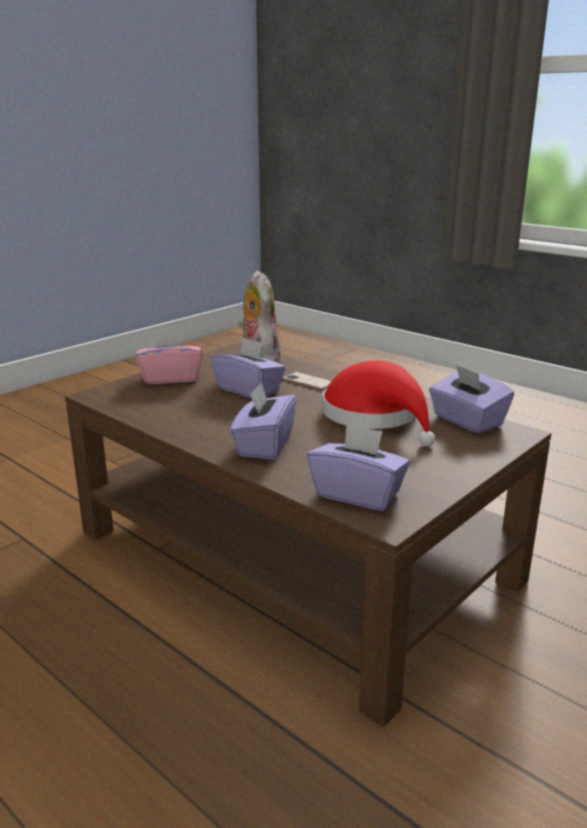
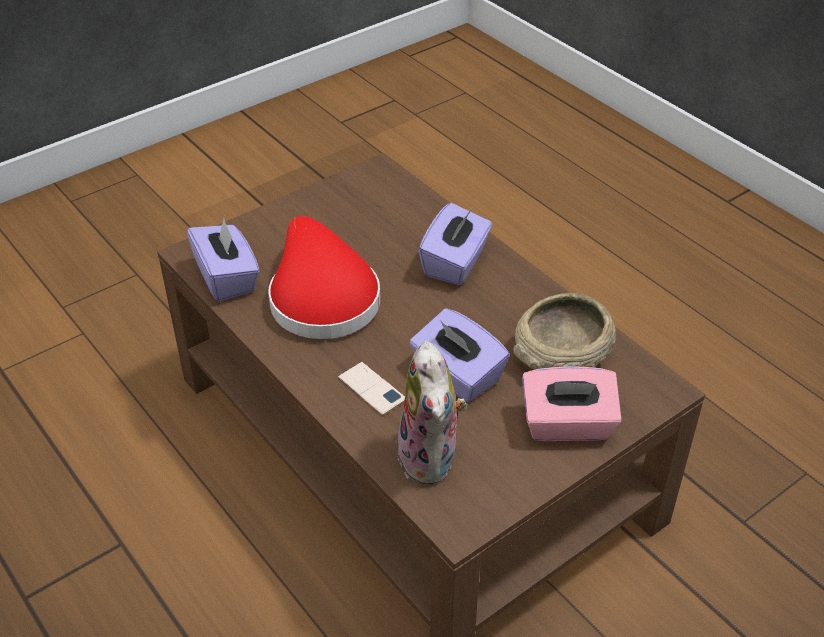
camera: 170 degrees left, 20 degrees up
(167, 404) = (563, 353): none -> beige bowl
(358, 494) = (389, 195): purple tissue box -> none

